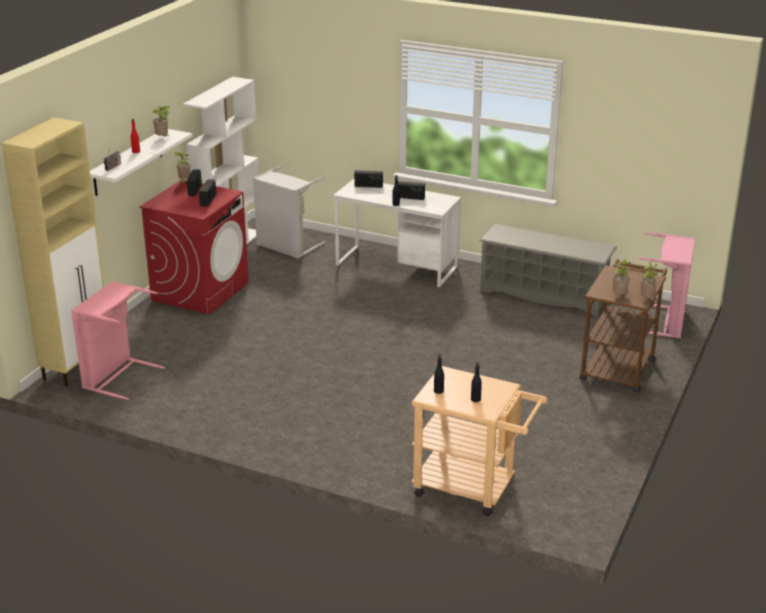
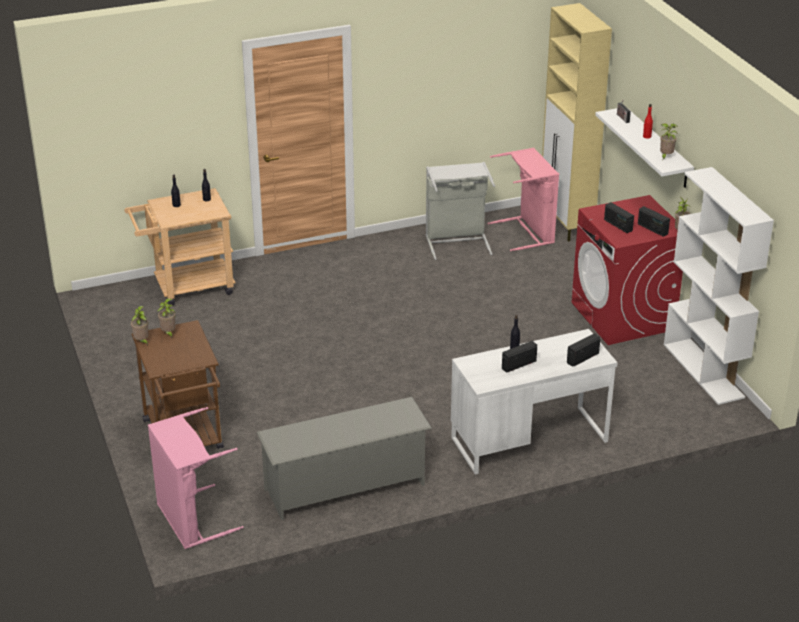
camera: 135 degrees right, 5 degrees up
(286, 247) = (662, 401): grey laundry basket -> grey laundry basket (457, 241)

